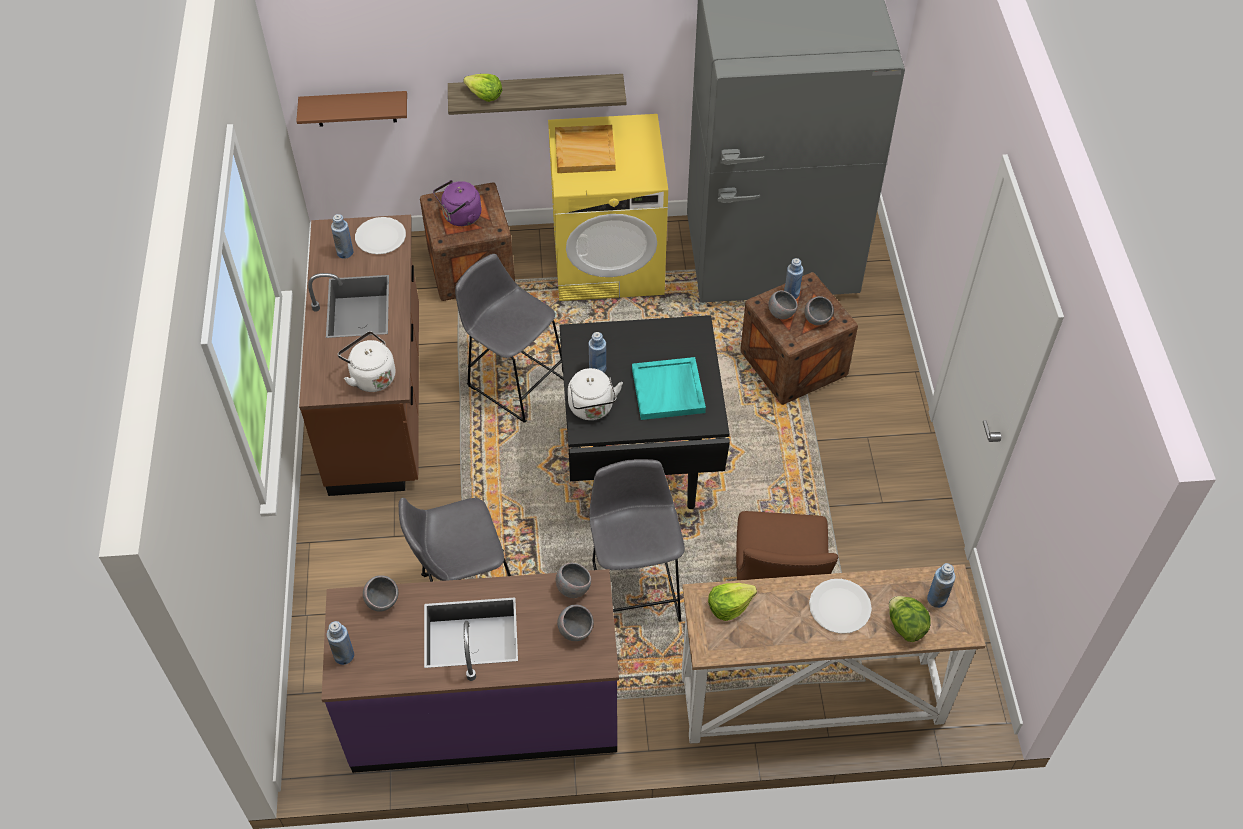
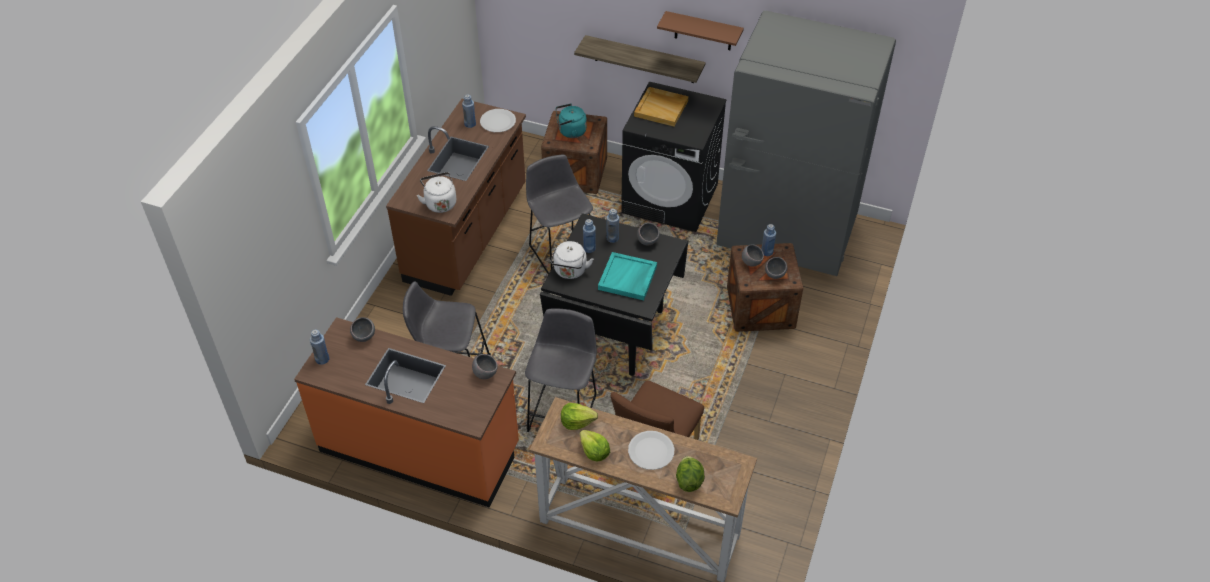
camera: 25 degrees right, 5 degrees down
(355, 108) = (523, 36): brown shelf -> brown shelf (703, 31)
(460, 217) = (570, 131): purple kettle -> turquoise kettle
(484, 95) = (604, 49): lettuce -> lettuce (594, 452)
(484, 711) = (420, 448): purple counter -> orange counter
(575, 630) = (470, 399): grey bowl -> grey bowl (648, 241)
(609, 261) = (670, 198): yellow washing machine -> black washing machine
(936, 599) = (722, 472): blue bottle -> blue bottle (612, 238)

